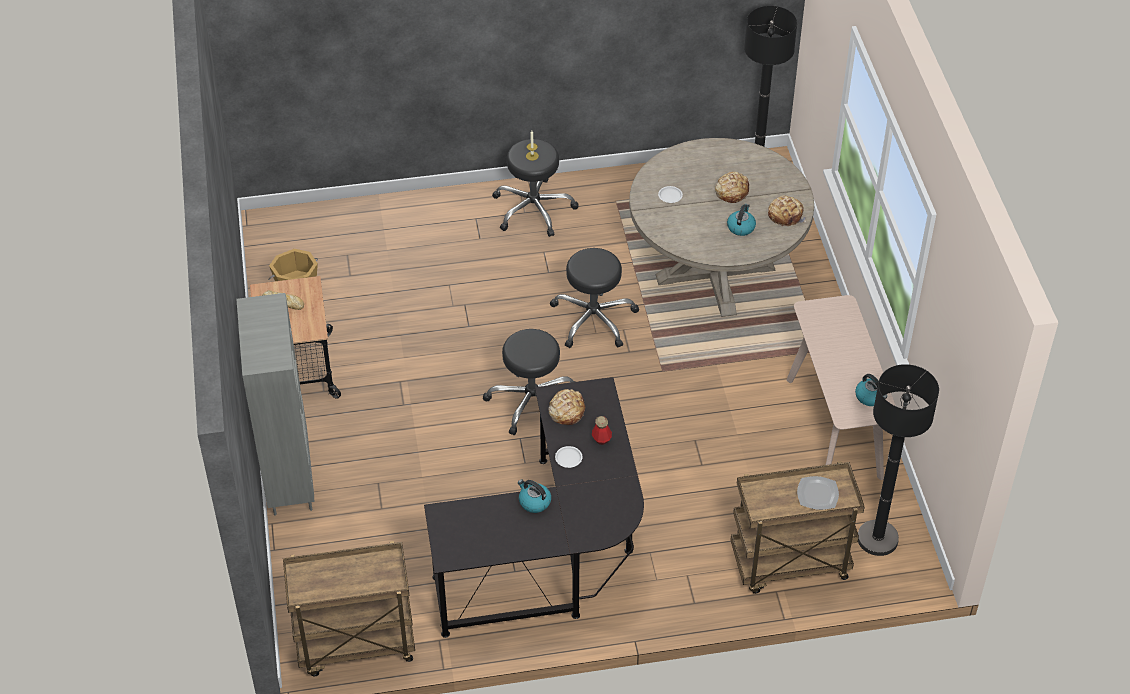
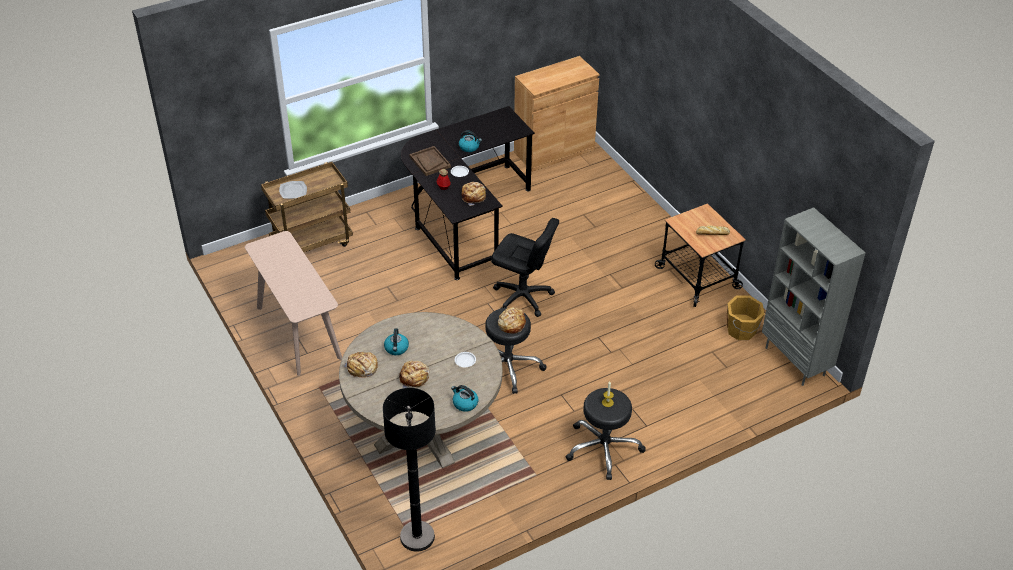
camera: 160 degrees right, 5 degrees down
(288, 481) = (651, 215): grey bookcase -> grey bookcase (795, 361)
(355, 645) = (554, 151): brown cart -> brown cabinet
(532, 401) = (522, 297): black stool -> black office chair
(591, 262) = (511, 324): none -> bread
(604, 489) = (430, 162): none -> brown tray
(870, 397) = (267, 254): kettle -> kettle (464, 403)
(877, 539) = (256, 271): black floor lamp -> none

